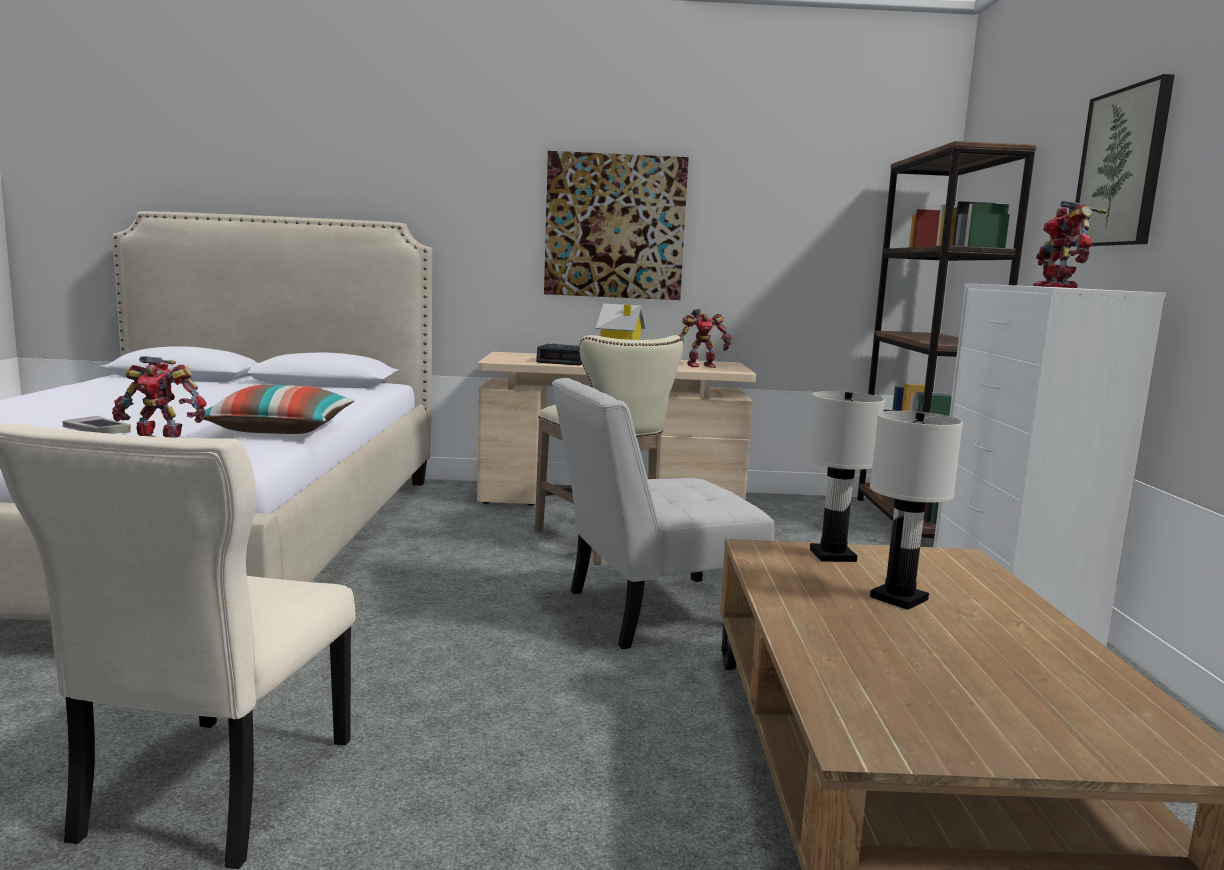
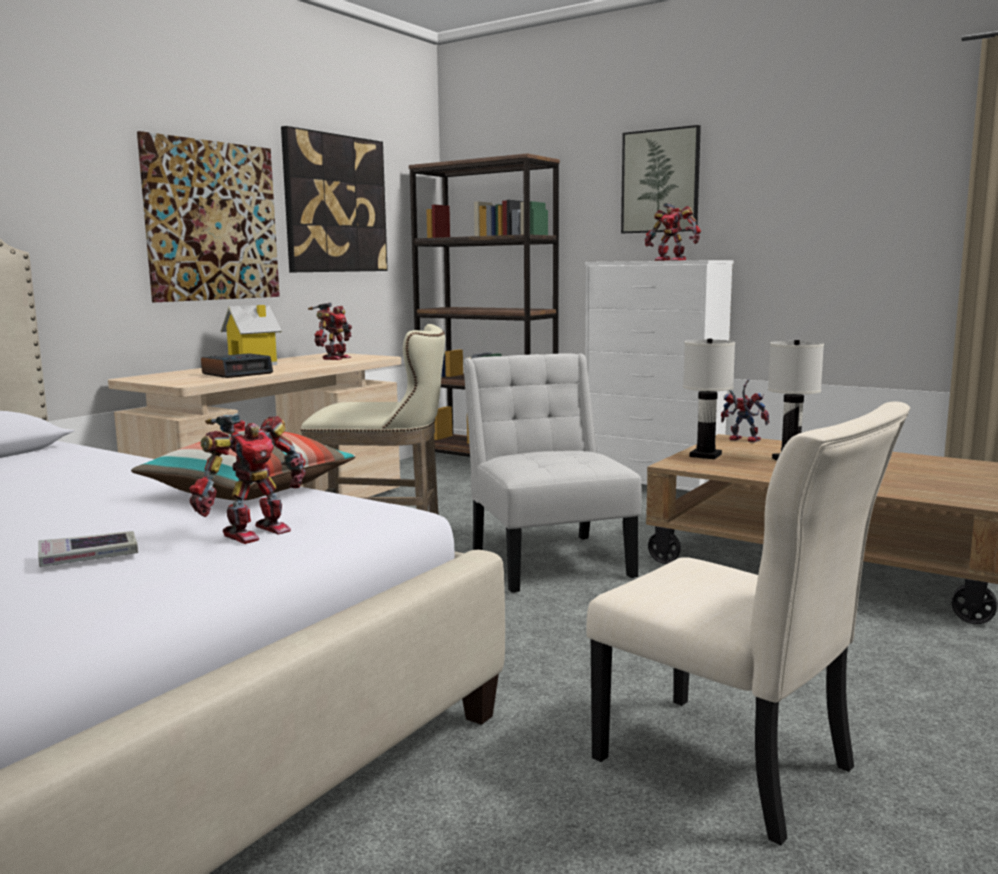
camera: 55 degrees left, 0 degrees up
(651, 612) = (548, 559): white chair -> white chair turned 150 degrees clockwise
(773, 210) = (335, 204): none -> picture
(965, 563) = (741, 440): none -> toy robot

